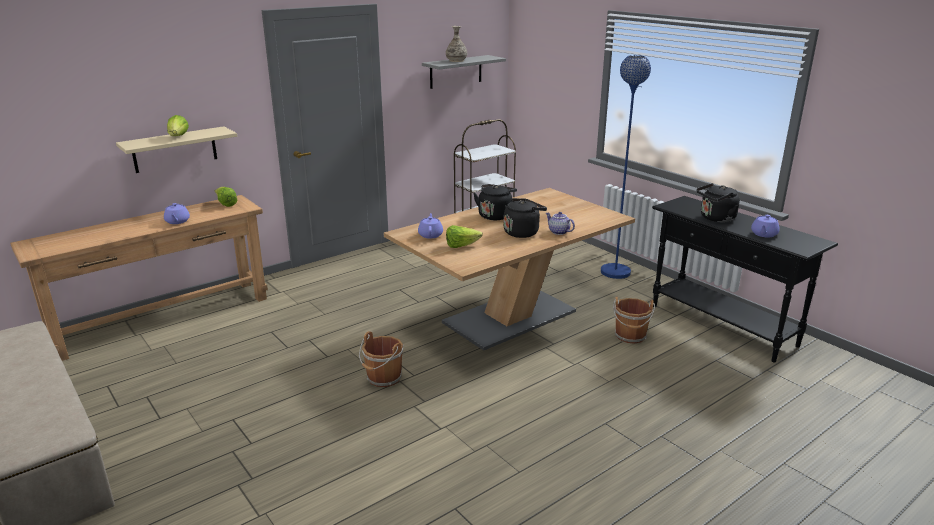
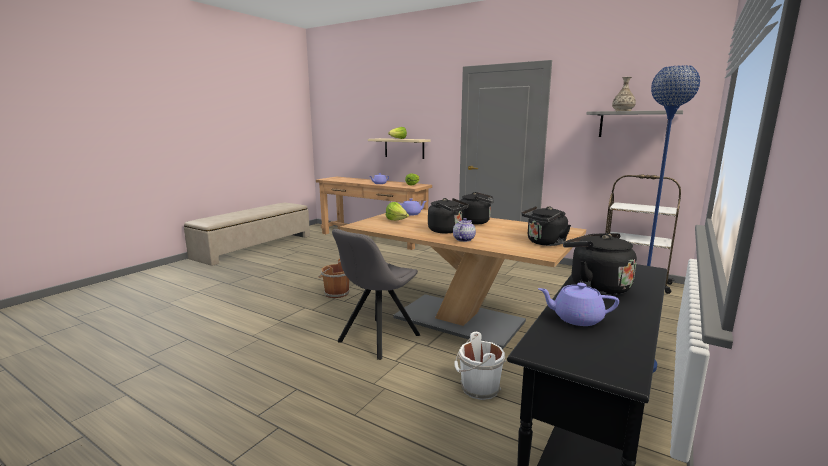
camera: 70 degrees right, 10 degrees down
(526, 366) = (378, 338): none -> grey chair
(585, 209) = (544, 243): none -> black kettle
(630, 336) = (478, 388): brown bucket -> white bucket

